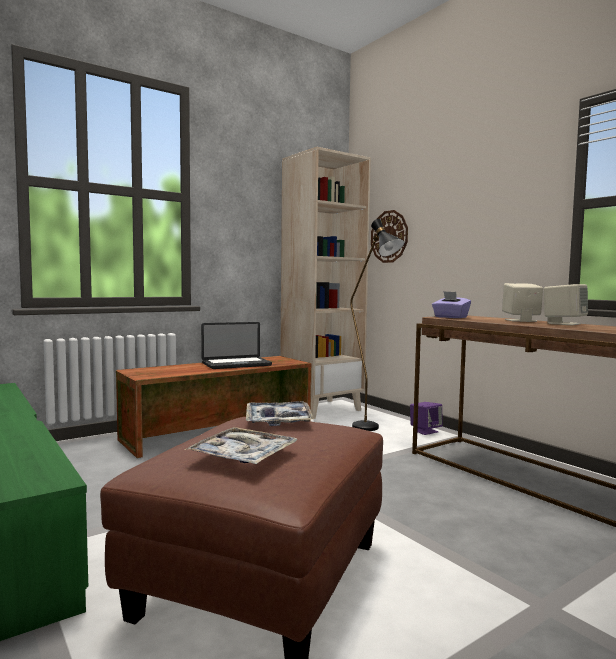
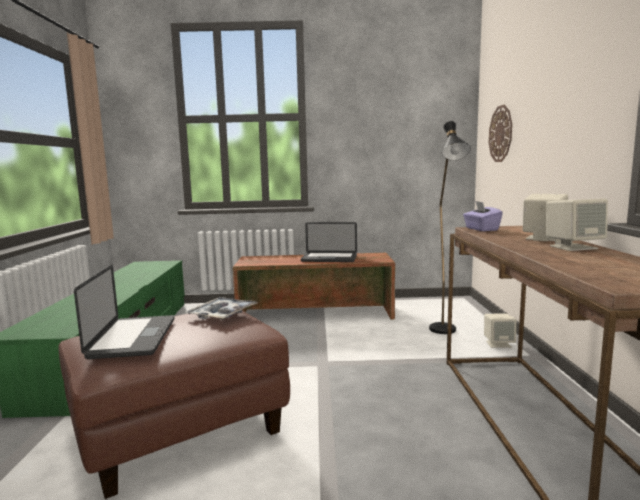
camera: 35 degrees right, 5 degrees up
(243, 456) = (133, 338): tray -> laptop
(322, 409) = (429, 305): beige bookcase -> none
(425, 431) = (498, 344): purple speaker -> beige speaker

